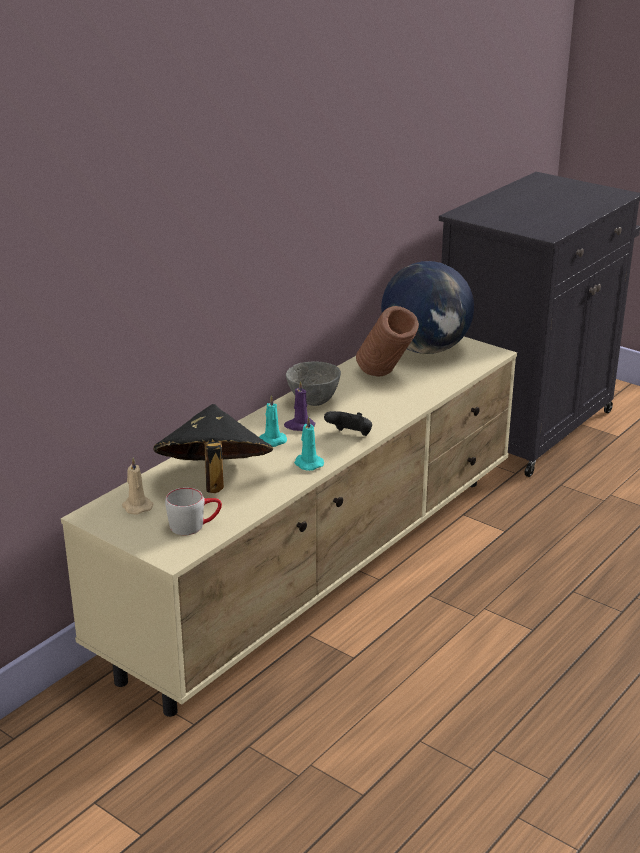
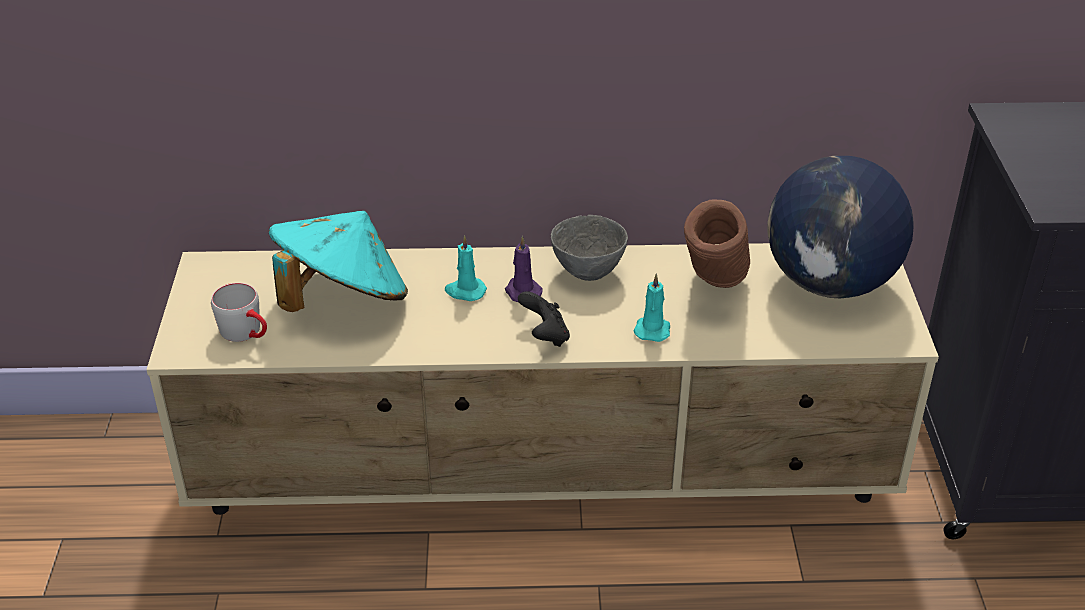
camera: 50 degrees right, 10 degrees up
(136, 506) = (246, 280): beige candle -> none
(213, 481) = (342, 299): black hat -> turquoise hat
(307, 463) = (449, 339): turquoise candle -> turquoise candle (652, 329)

